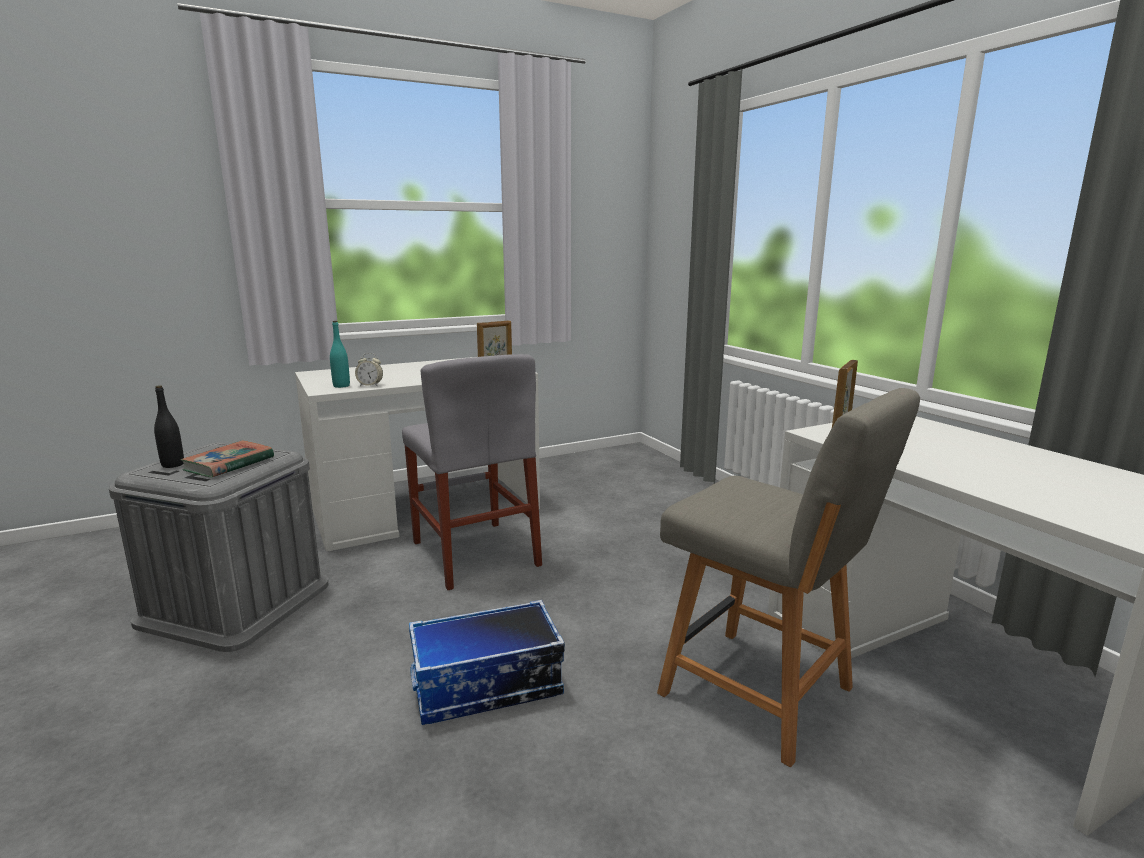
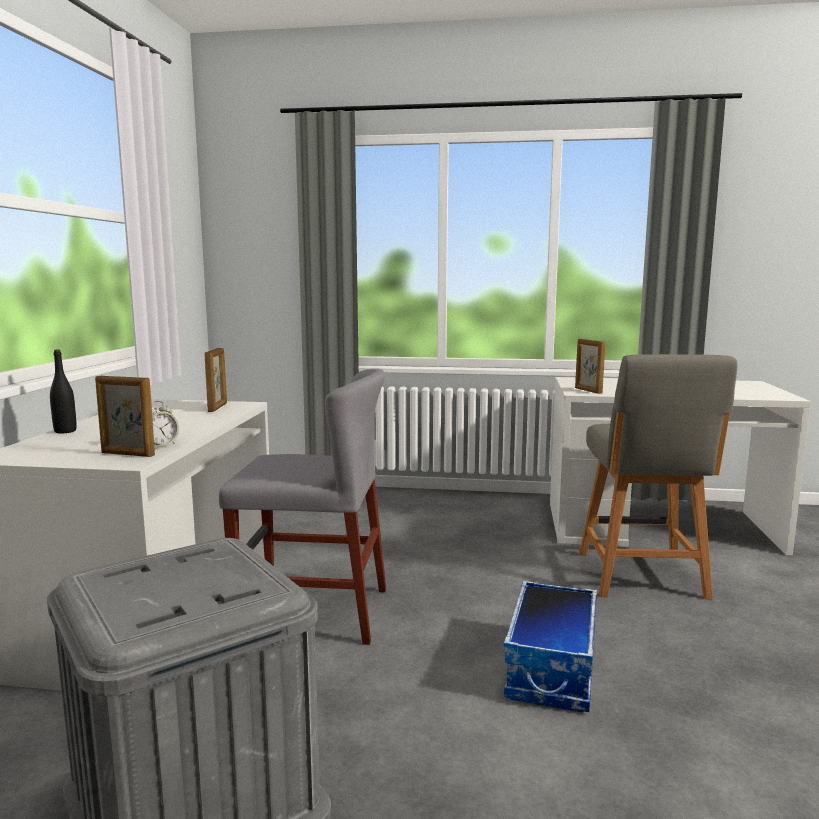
camera: 55 degrees left, 5 degrees down
(173, 465) = (140, 607): black bottle -> black bottle (65, 431)
(229, 464) = (215, 572): book -> none
(341, 386) = (127, 454): turquoise bottle -> picture frame
(762, 694) = (642, 577): grey chair -> grey chair turned 105 degrees clockwise

